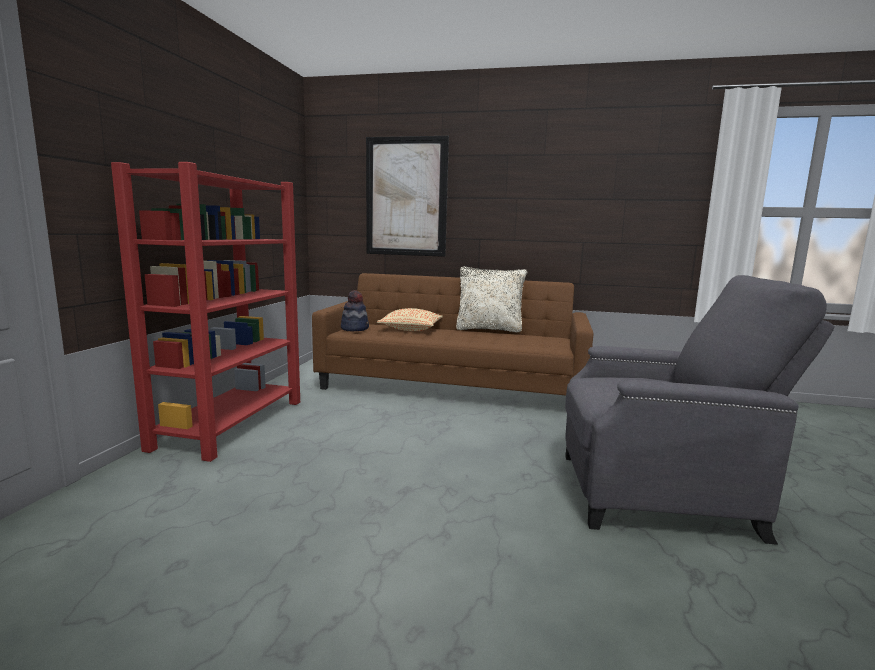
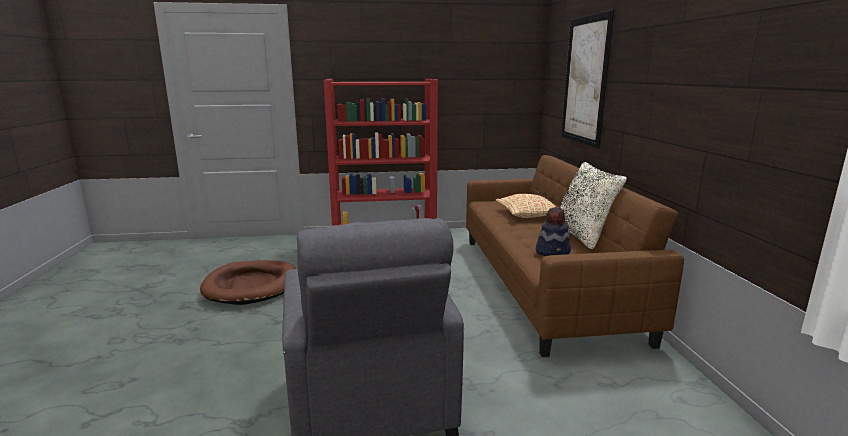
camera: 70 degrees right, 5 degrees up
(275, 553) = (252, 285): none -> brown dog bed
(355, 328) = (495, 202): hat -> hat (553, 252)

